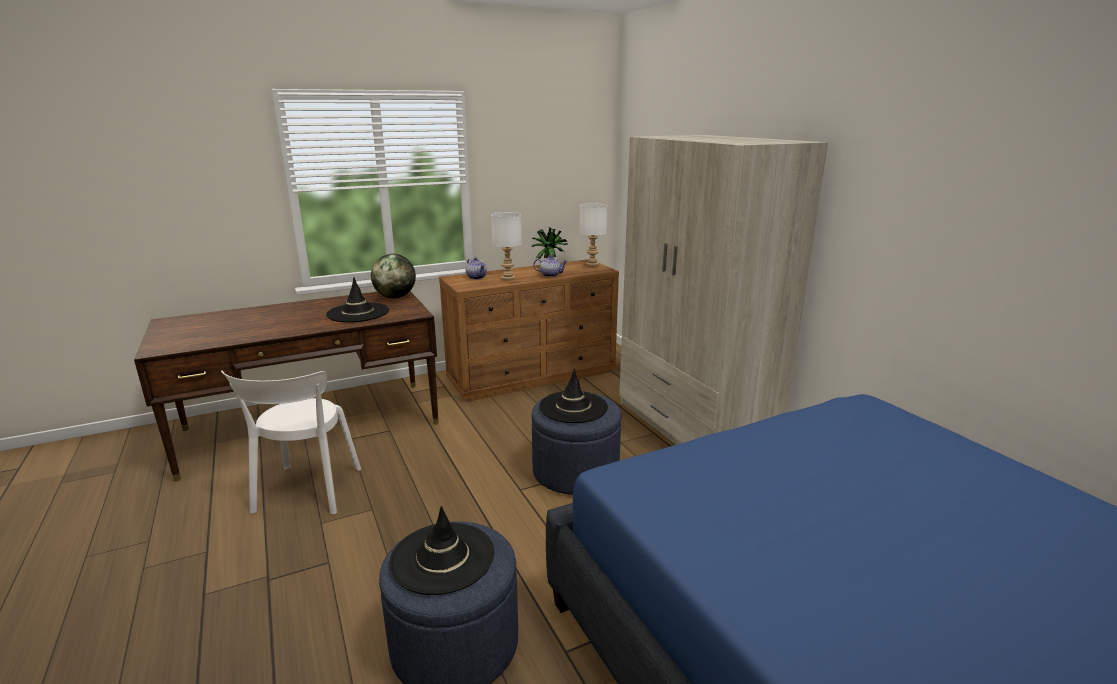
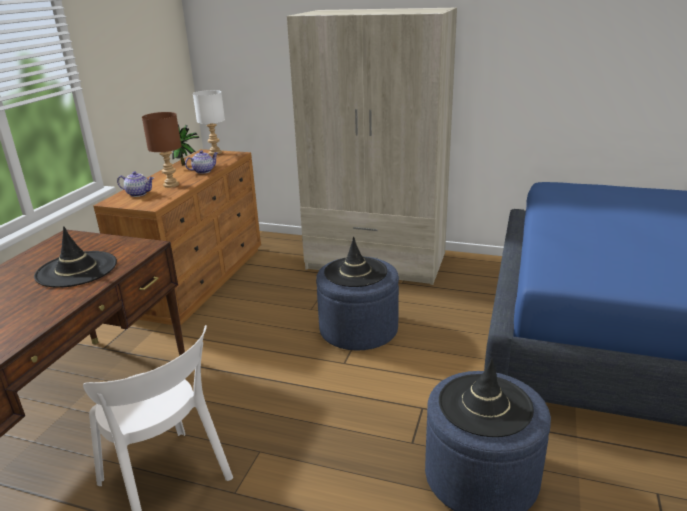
camera: 45 degrees left, 5 degrees up
(395, 297) = (77, 241): globe -> none
(508, 278) = (170, 185): white table lamp -> brown table lamp

